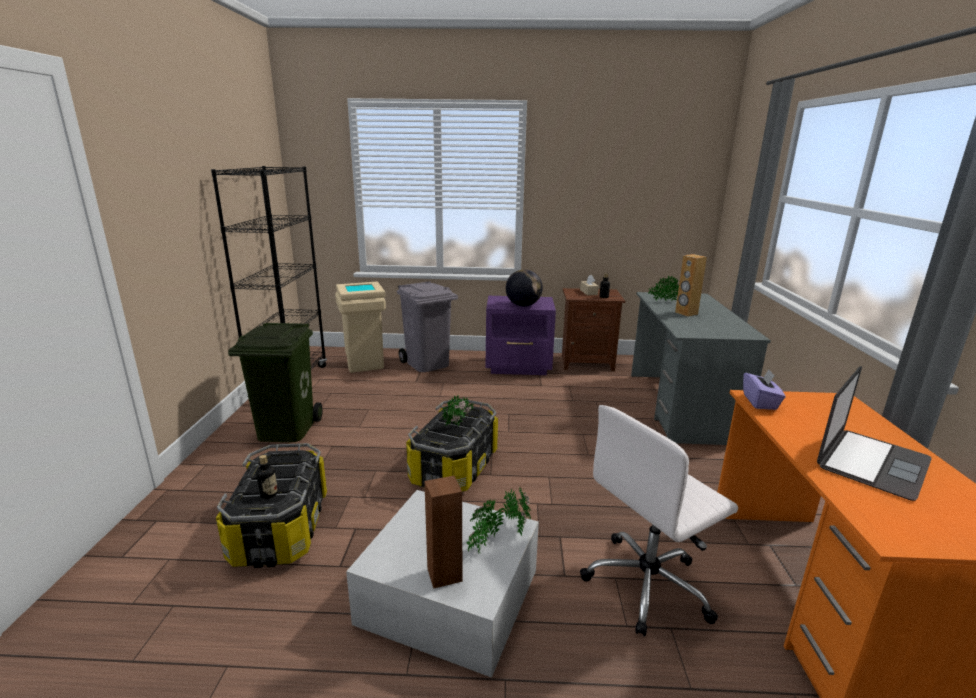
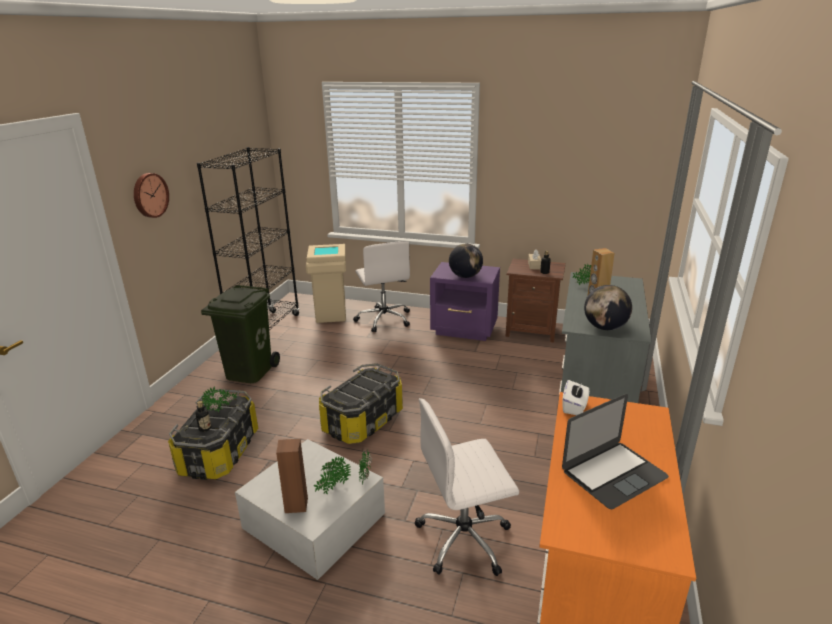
camera: 15 degrees right, 5 degrees up
(155, 198) = (149, 195): none -> wall clock
(426, 363) = (384, 319): grey trash can -> white office chair
(459, 424) = (365, 387): potted plant -> potted plant (221, 410)
(715, 332) = (604, 327): none -> globe
(760, 402) = (574, 407): purple tissue box -> white tissue box

